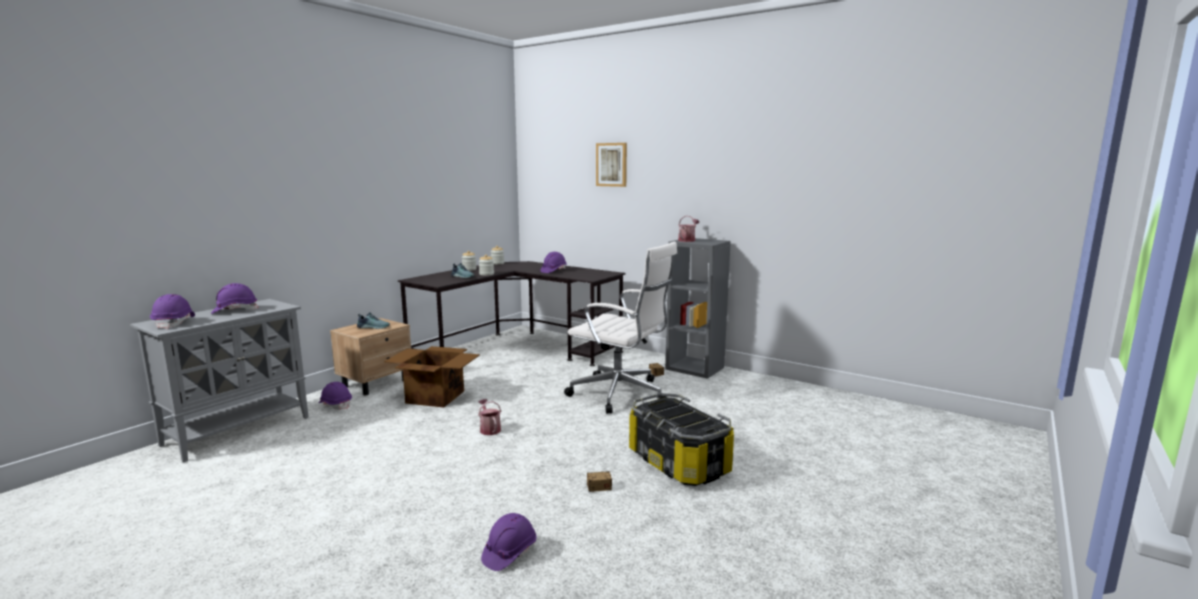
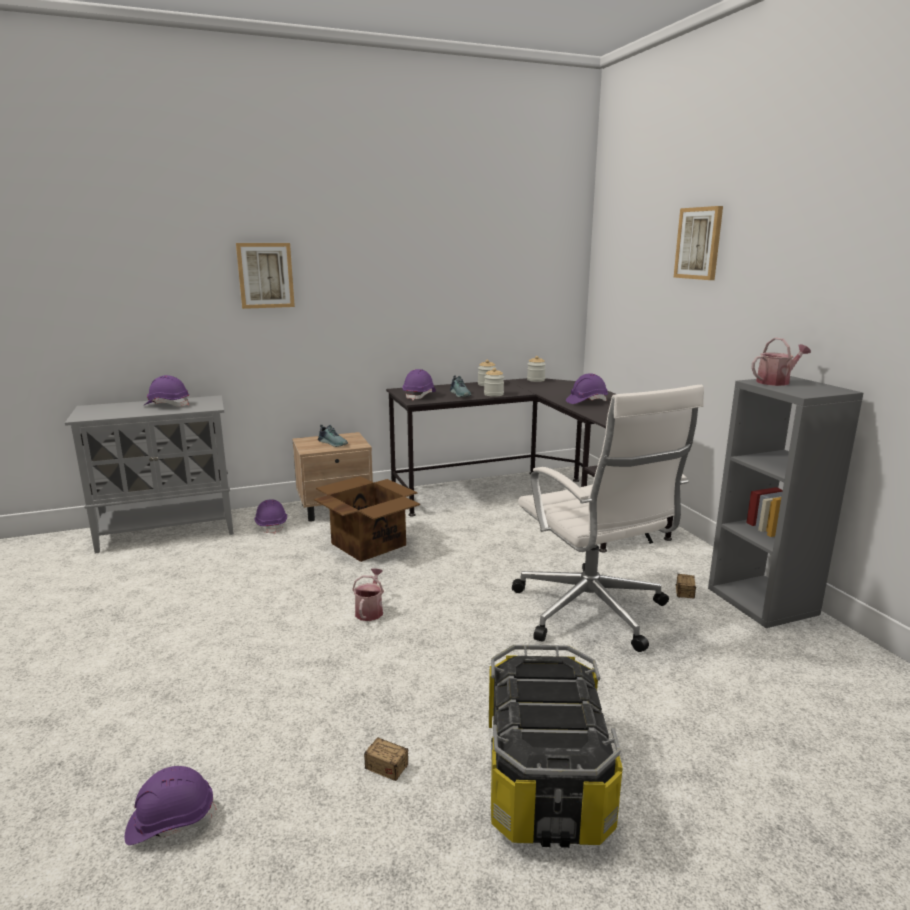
camera: 35 degrees right, 5 degrees up
(175, 323) = (101, 411): purple hard hat -> purple hard hat (419, 396)
(301, 192) = (265, 275): none -> picture

